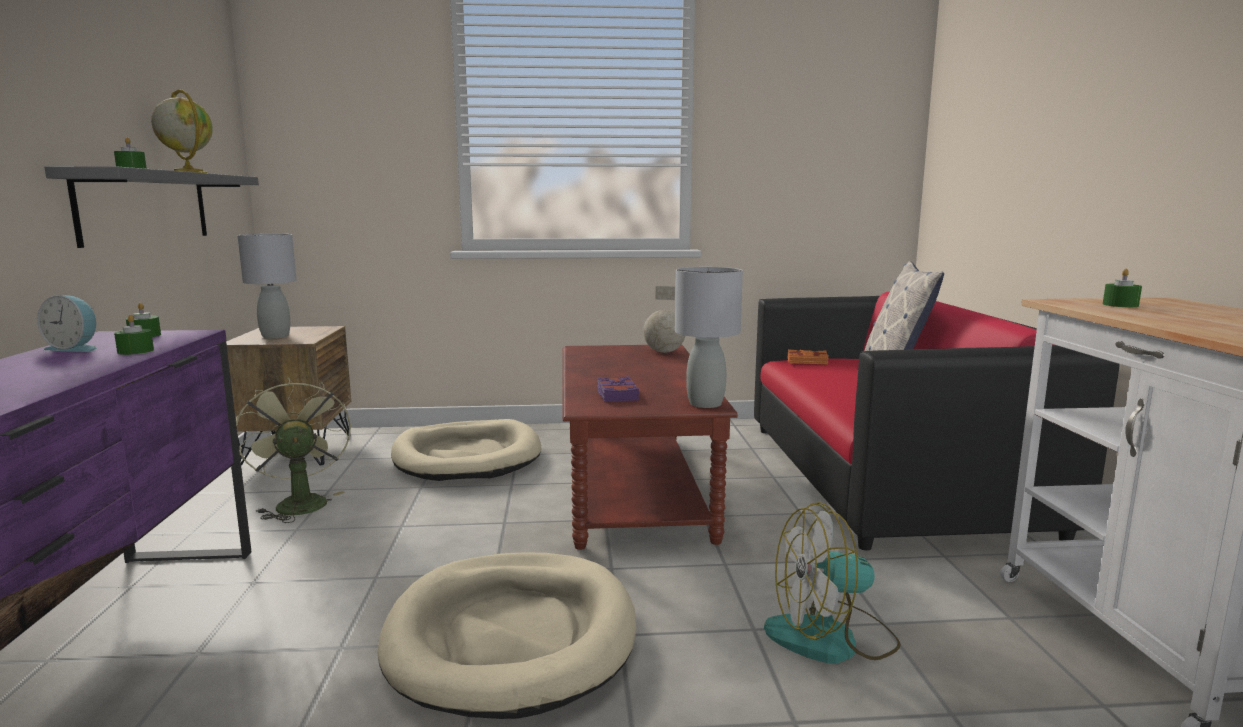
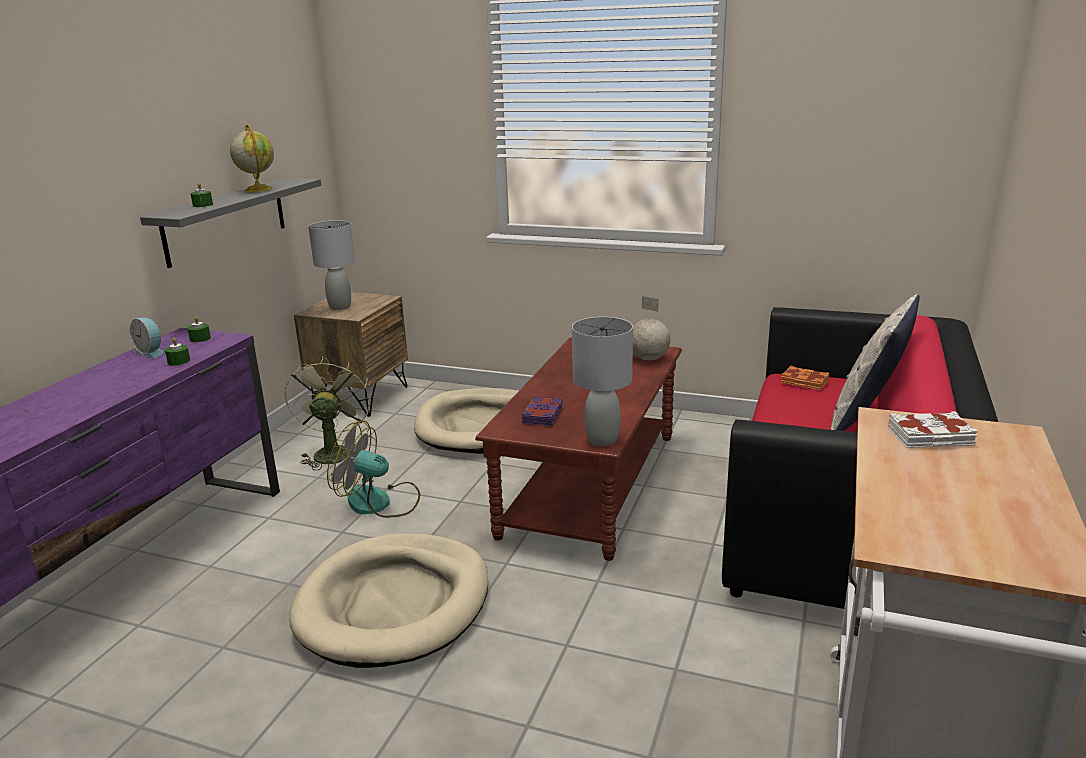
camera: 25 degrees right, 10 degrees up
(831, 638) = (619, 670): fan -> fan (379, 502)
(1120, 305) = (930, 437): green candle -> white book

